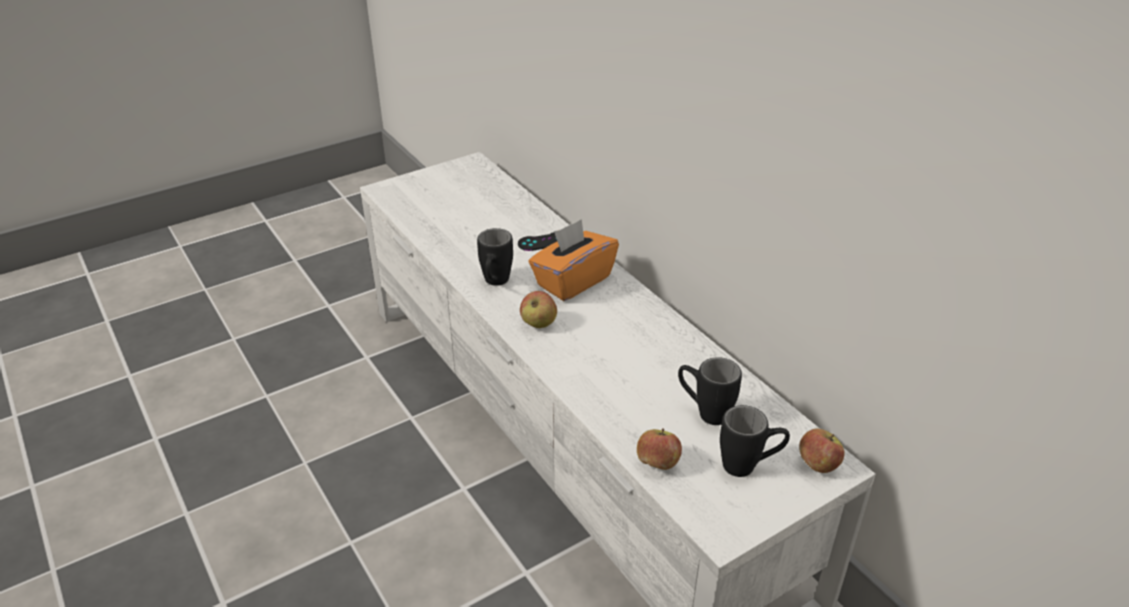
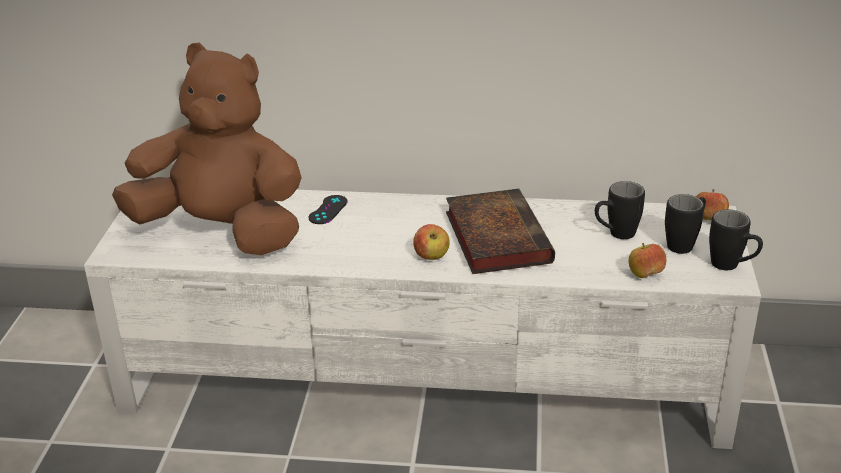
camera: 50 degrees left, 5 degrees down
(459, 214) = (222, 232): none -> brown plush toy
(495, 283) = (351, 255): black mug -> black mug (732, 267)
(573, 281) = (399, 220): orange tissue box -> none
(611, 341) = (495, 236): none -> book

